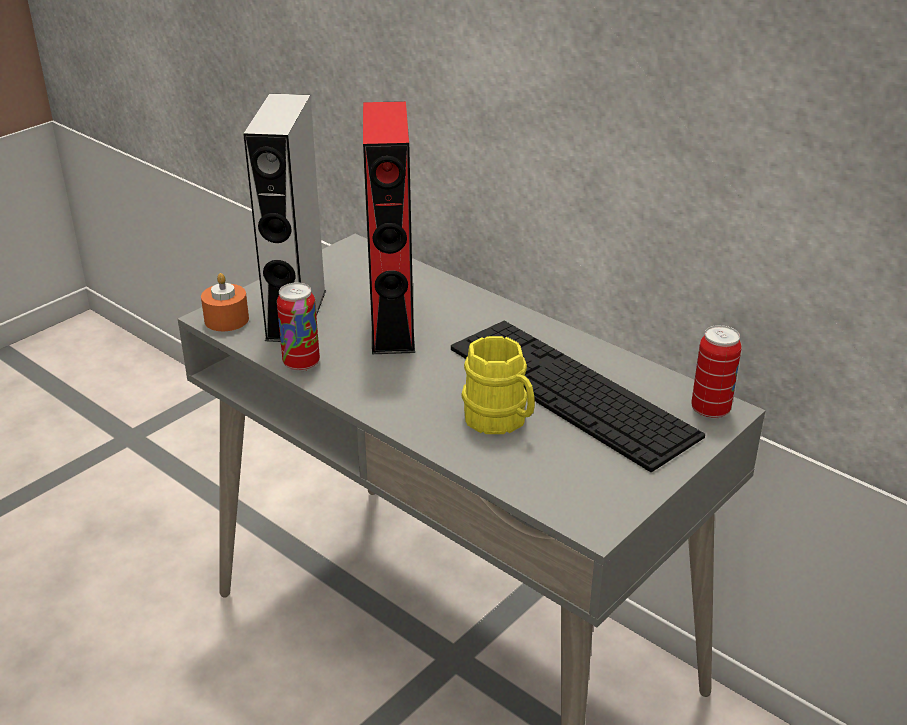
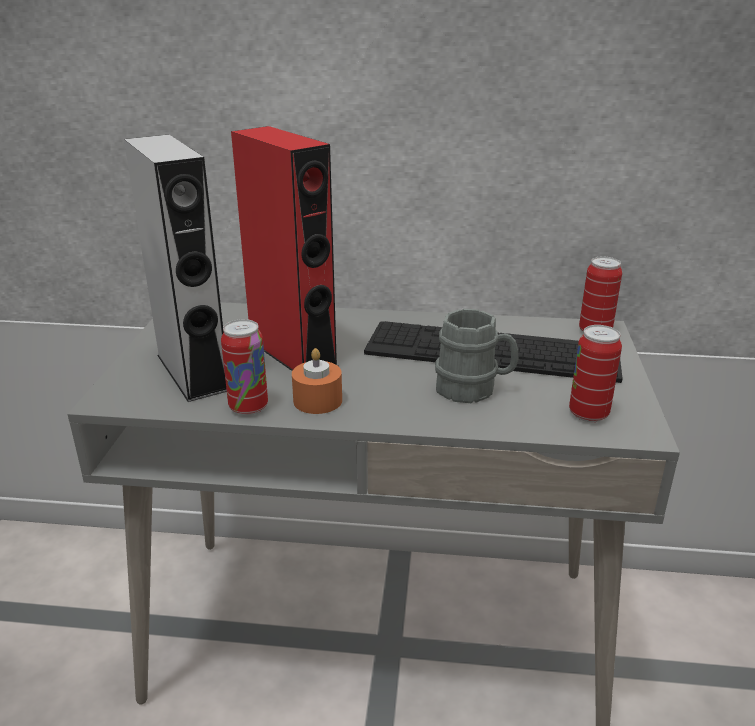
camera: 35 degrees left, 5 degrees down
(226, 319) = (125, 397): orange candle -> orange candle (317, 400)
(500, 421) = (474, 389): yellow mug -> grey mug
(571, 487) = (588, 414): none -> can

